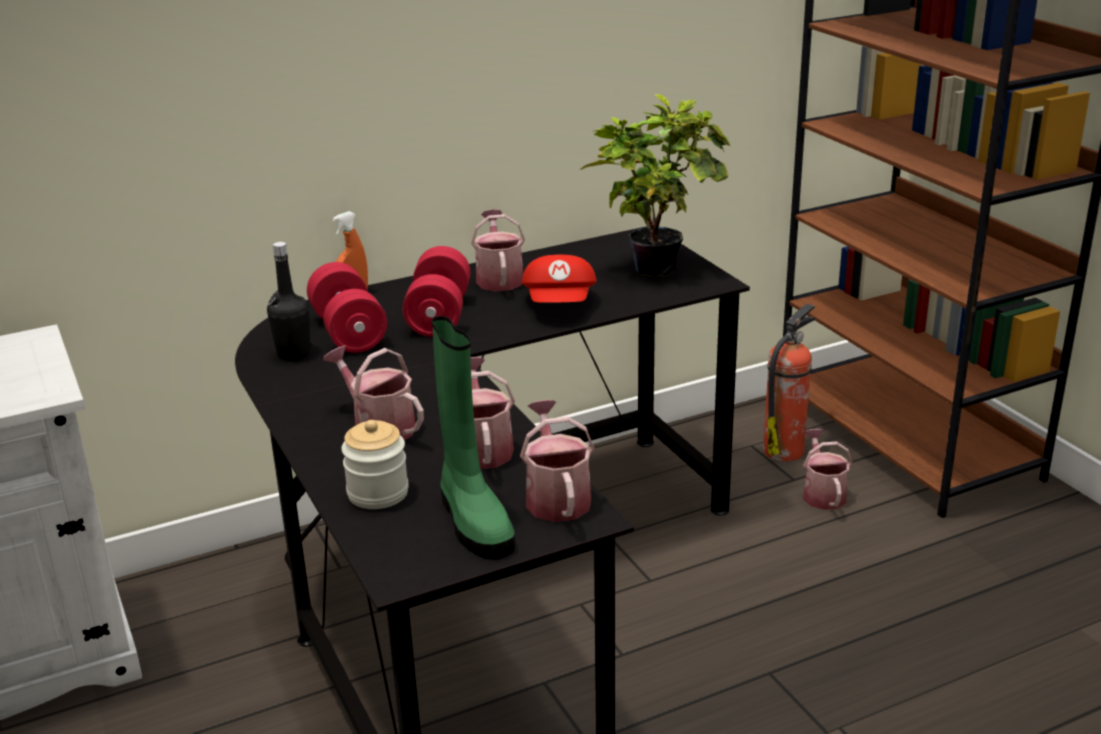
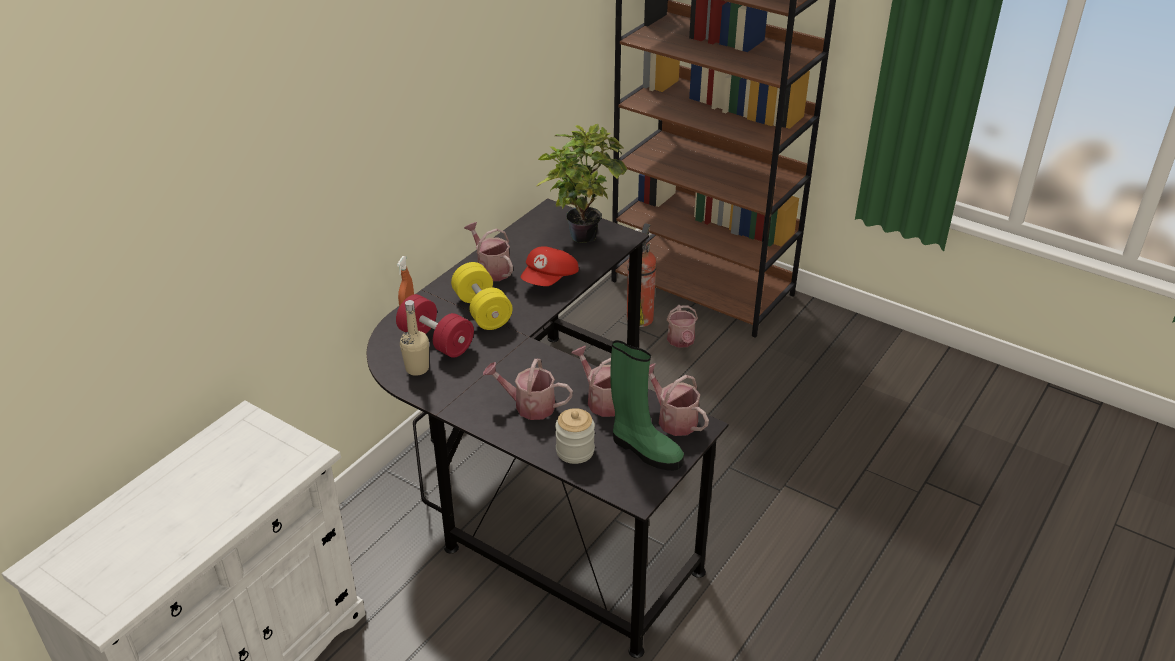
camera: 30 degrees left, 10 degrees up
(293, 353) = (417, 368): black bottle -> beige bottle
(439, 315) = (482, 311): red dumbbell -> yellow dumbbell
(560, 304) = (550, 280): red cap -> red cap turned 60 degrees clockwise
(822, 493) = (681, 342): watering can -> watering can turned 150 degrees counterclockwise

